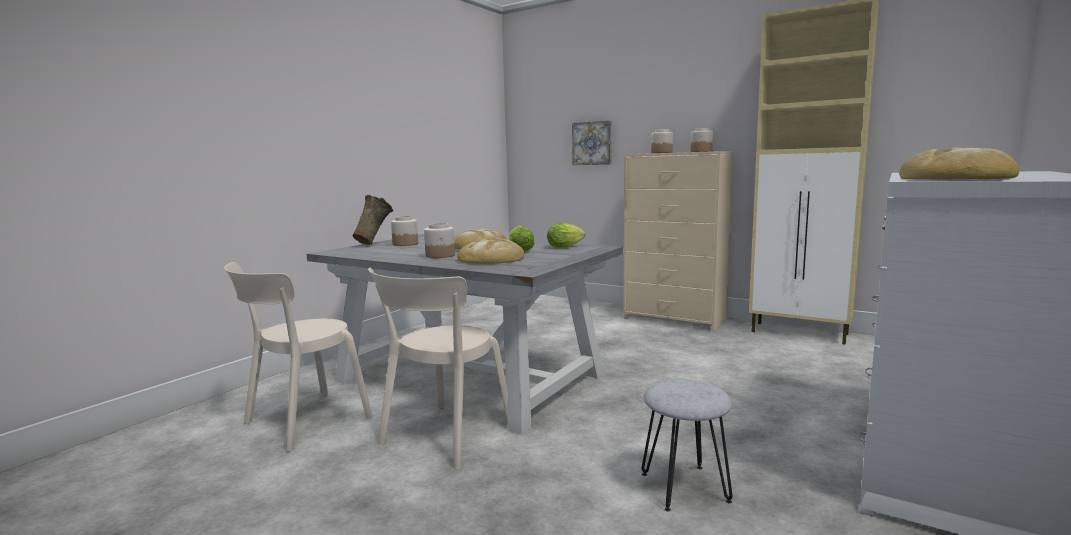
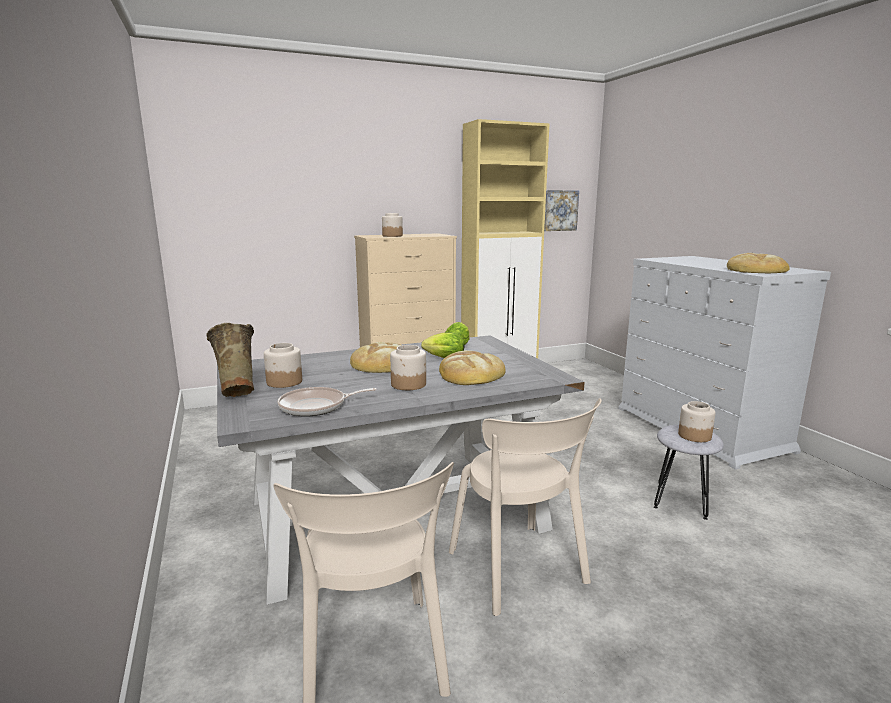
camera: 55 degrees left, 5 degrees up
(369, 253) = (316, 406): none -> frying pan
(592, 143) = (292, 222): picture -> picture (559, 210)
(701, 151) = (418, 234): jar -> jar (694, 436)

